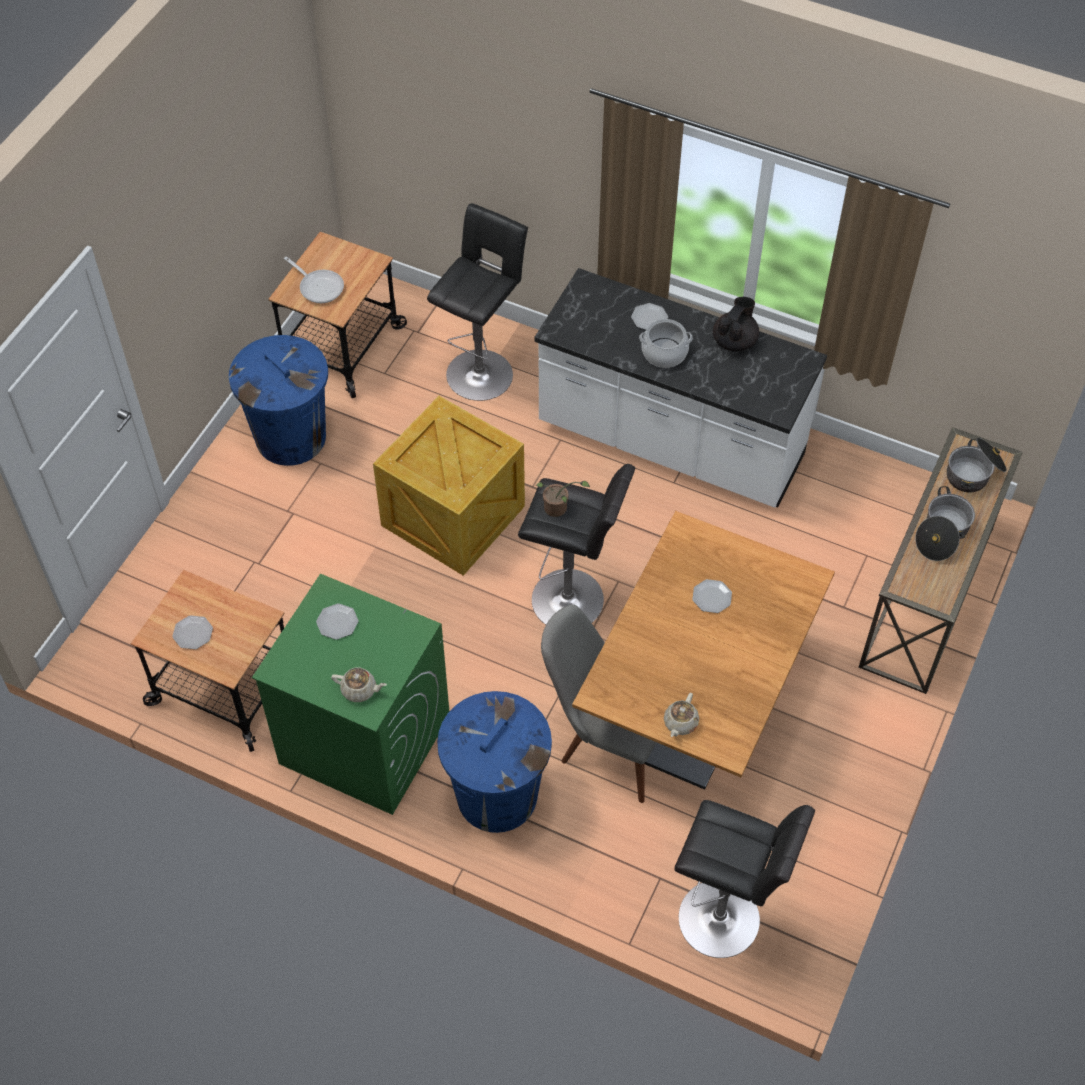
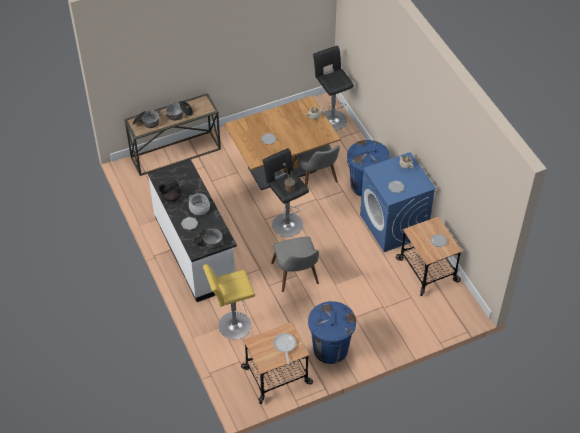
camera: 140 degrees left, 5 degrees down
(363, 739) = (394, 226): green washing machine -> blue washing machine
(452, 514) = (297, 278): crate -> grey chair
(482, 371) = (232, 326): black stool -> yellow stool
(584, 310) = (208, 242): none -> cooking pot

